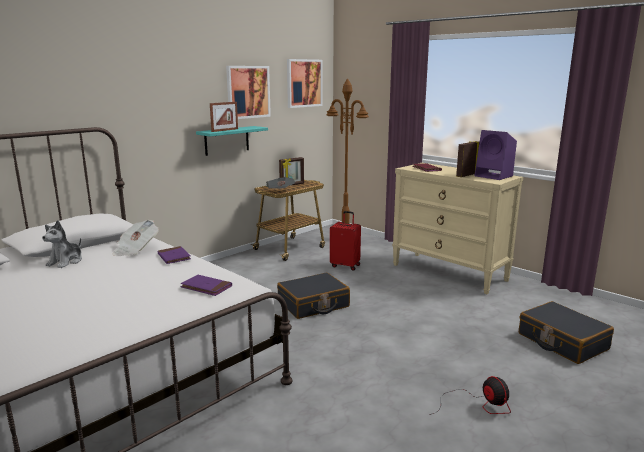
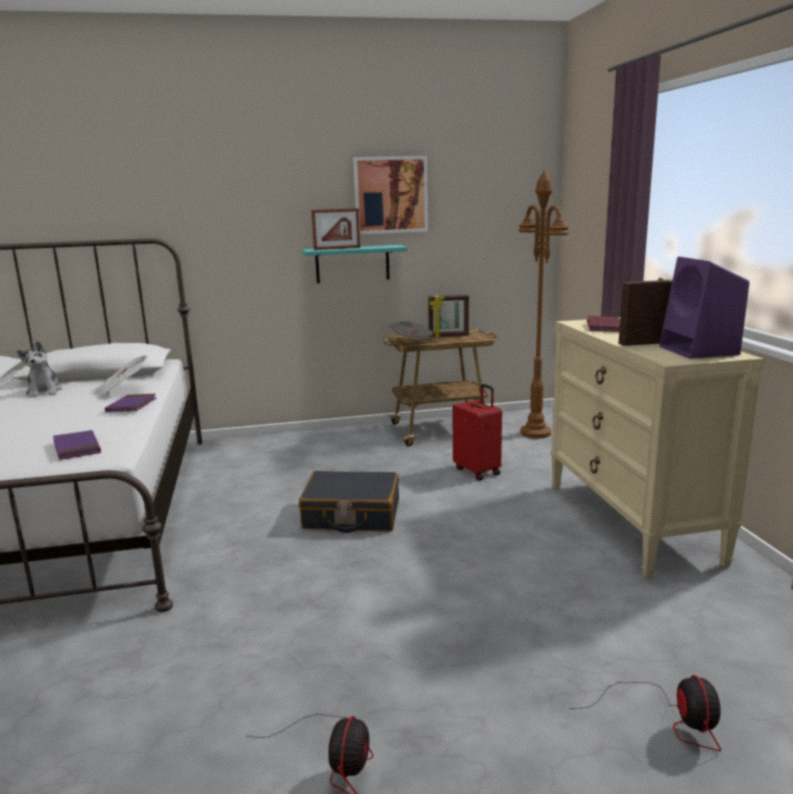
camera: 35 degrees right, 0 degrees up
(66, 261) = (44, 391): plush toy -> plush toy turned 75 degrees counterclockwise
(304, 83) = (498, 181): picture -> none
(562, 342) = (668, 719): black suitcase -> fan

